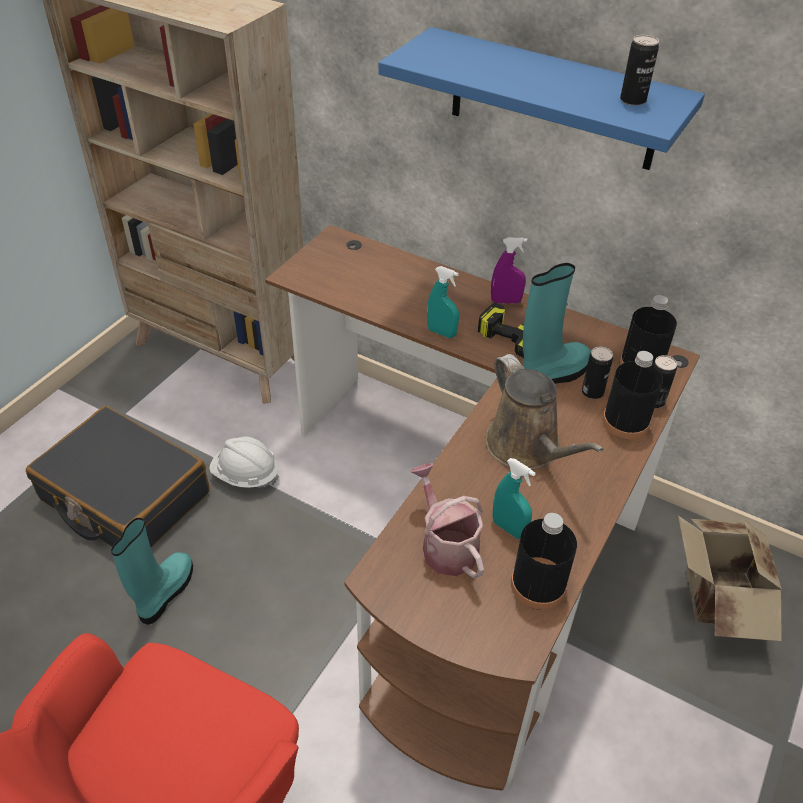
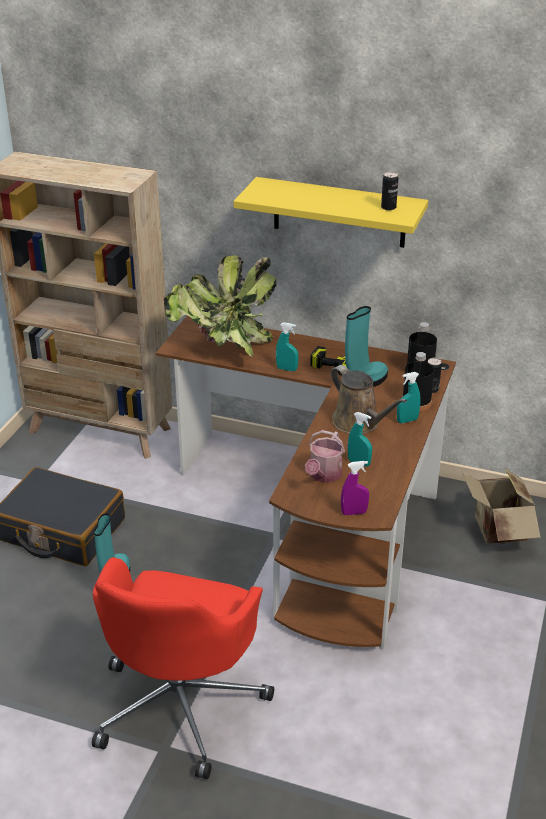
camera: 10 degrees left, 10 degrees down
(245, 475) = (148, 504): white hard hat -> none
(363, 285) = (225, 348): none -> potted plant
(445, 545) = (323, 475): watering can -> watering can turned 120 degrees counterclockwise
(505, 301) = (324, 346): purple spray bottle -> purple spray bottle (354, 512)
(538, 585) = (383, 486): black bottle -> none
(553, 100) = (339, 212): blue shelf -> yellow shelf
(592, 392) = (392, 389): can -> none
(604, 455) = (407, 420): none -> turquoise spray bottle

